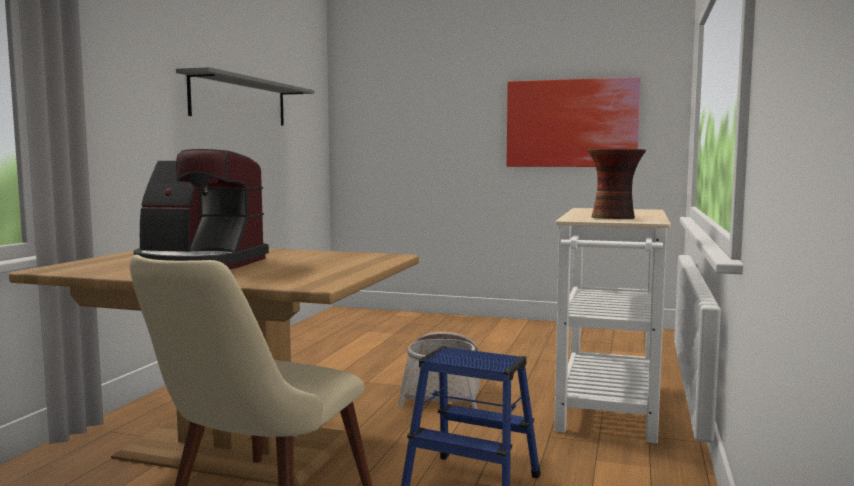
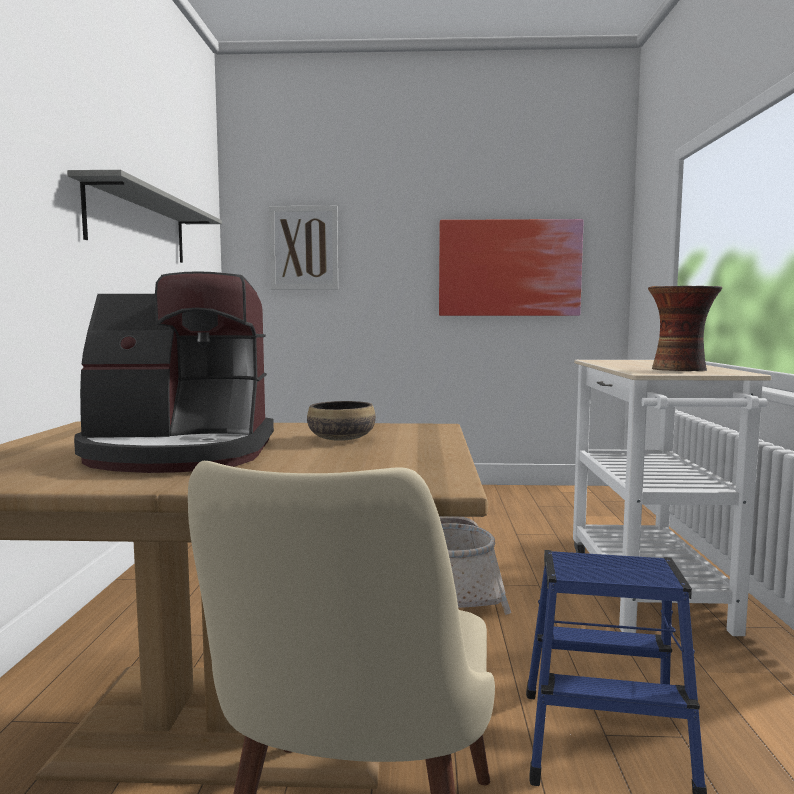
camera: 15 degrees left, 0 degrees up
(313, 260) = (342, 439): none -> bowl
(393, 108) = (304, 248): none -> picture

